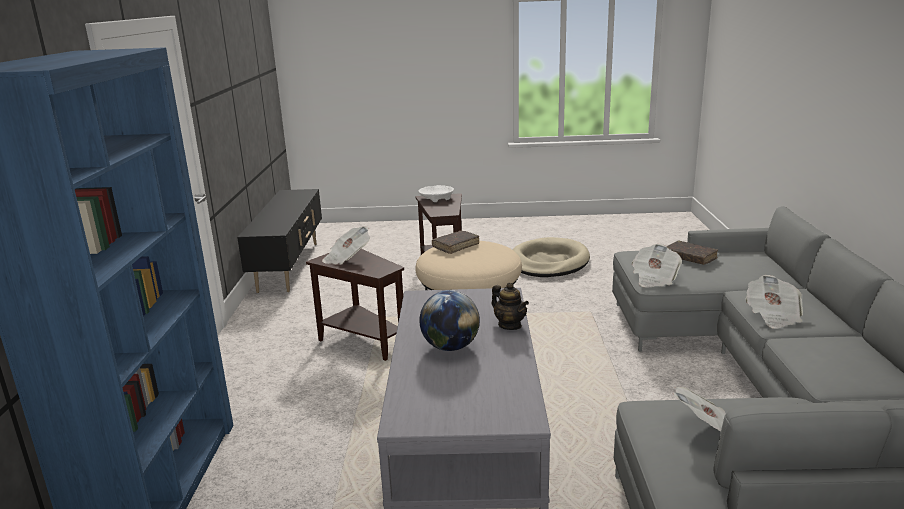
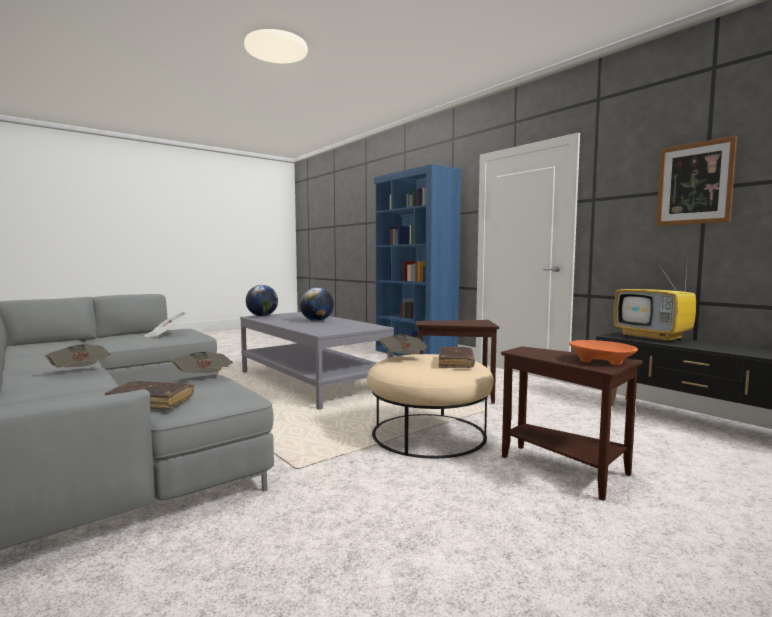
camera: 140 degrees right, 15 degrees down
(230, 84) = (694, 183): none -> picture
(267, 223) = (653, 338): none -> television
(347, 258) = (469, 322): newspaper -> newspaper (404, 359)
(436, 199) = (601, 361): white bowl -> orange bowl
(505, 418) = (262, 316): none -> globe
(510, 325) = (296, 326): teapot -> none
(548, 262) = (465, 548): beige dog bed -> none

